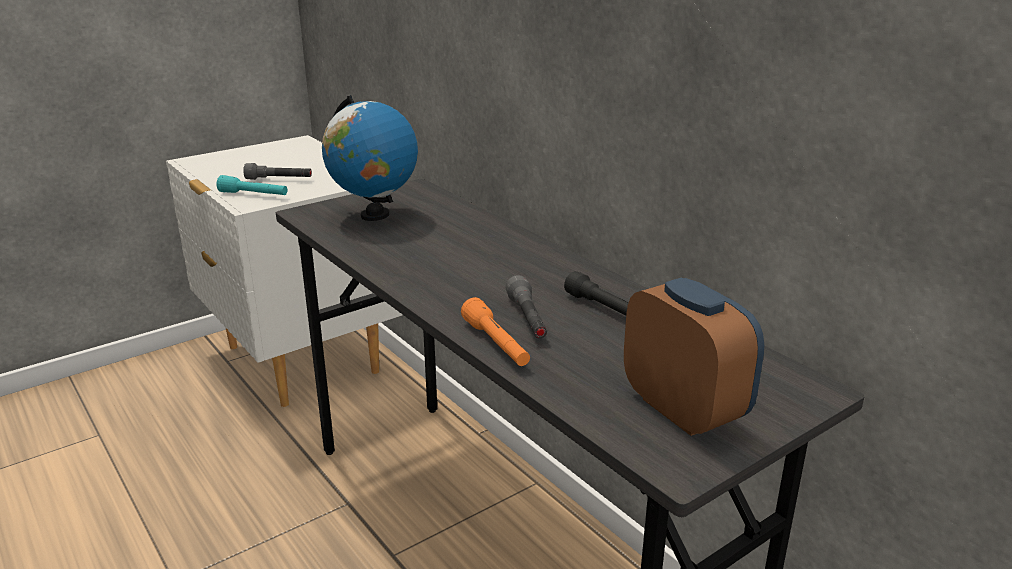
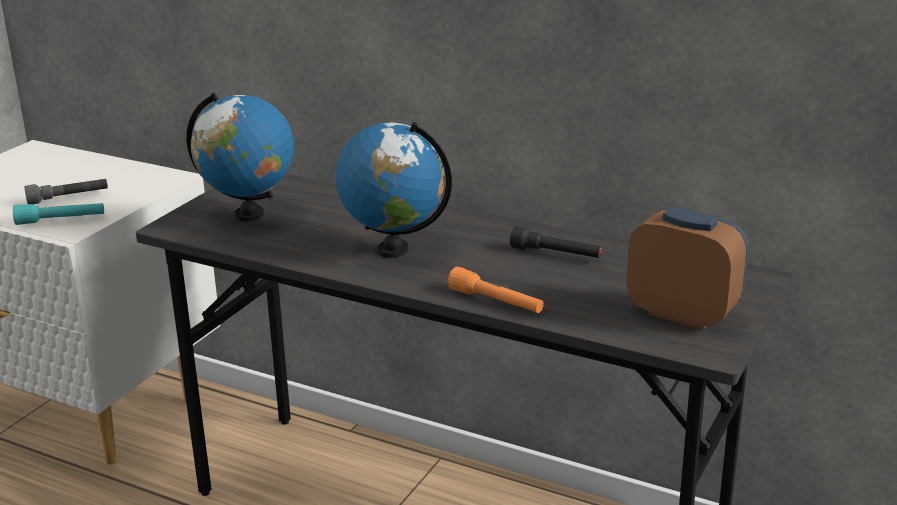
camera: 25 degrees left, 0 degrees up
(458, 270) = (393, 249): none -> globe
(527, 319) = (500, 276): grey flashlight -> none

